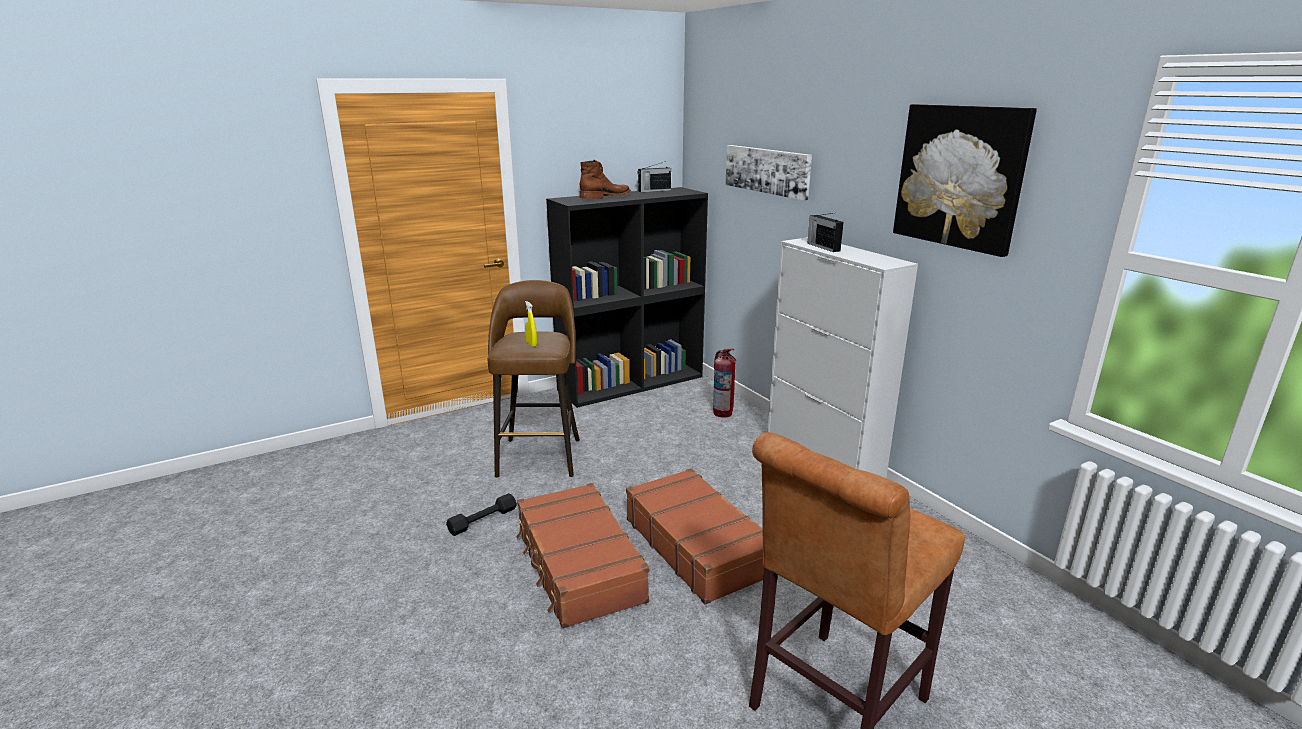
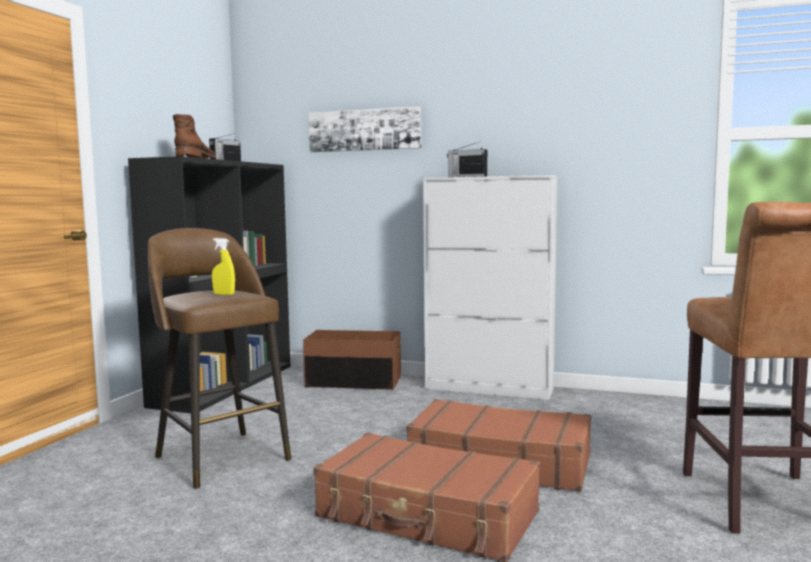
camera: 40 degrees left, 15 degrees down
(482, 520) = (248, 525): black dumbbell -> none
(722, 412) = (353, 382): fire extinguisher -> brown storage box
(960, 177) = (582, 100): picture -> none

